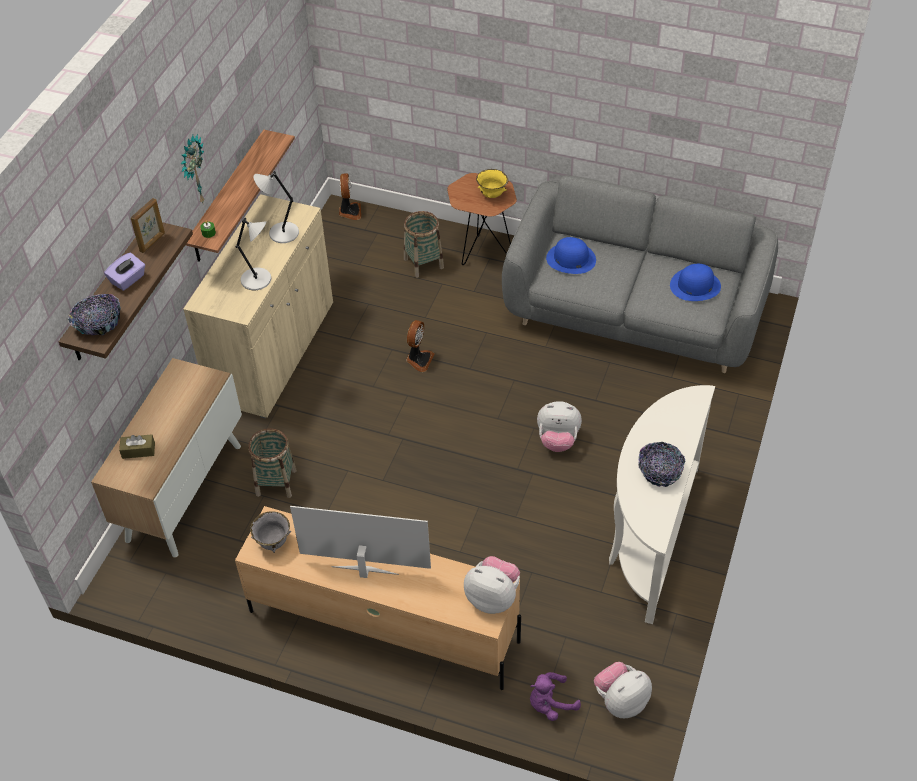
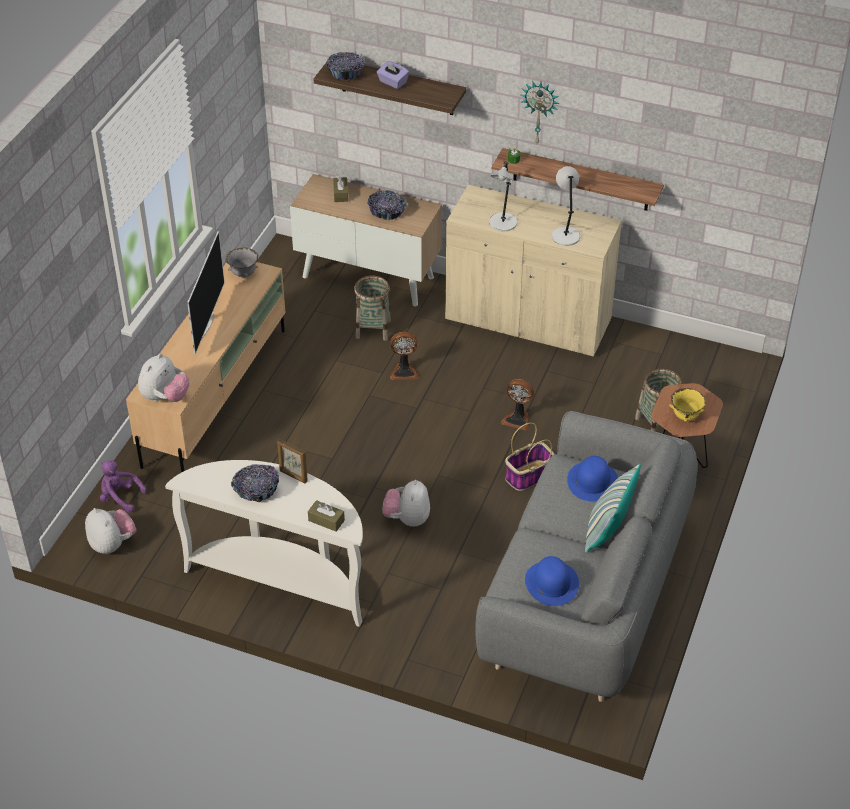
camera: 90 degrees right, 5 degrees down
(153, 242) = (436, 91): picture frame -> picture frame (293, 476)
(181, 405) = (387, 212): none -> bowl
(349, 211) = (733, 367): fan -> fan (404, 371)
(495, 352) = (528, 476): none -> basket
(550, 704) = (120, 497): purple plush toy -> purple plush toy turned 45 degrees counterclockwise
(626, 252) = (607, 530): none -> pillow
(691, 412) = (326, 520): none -> brown tissue box

